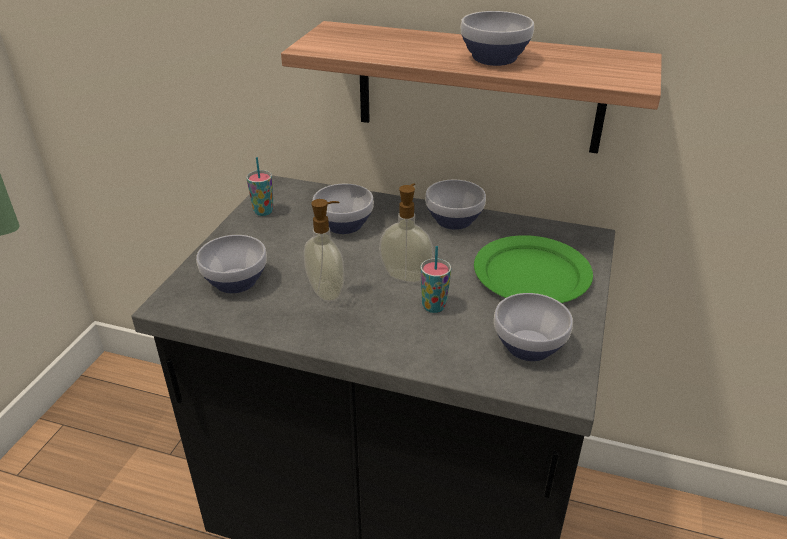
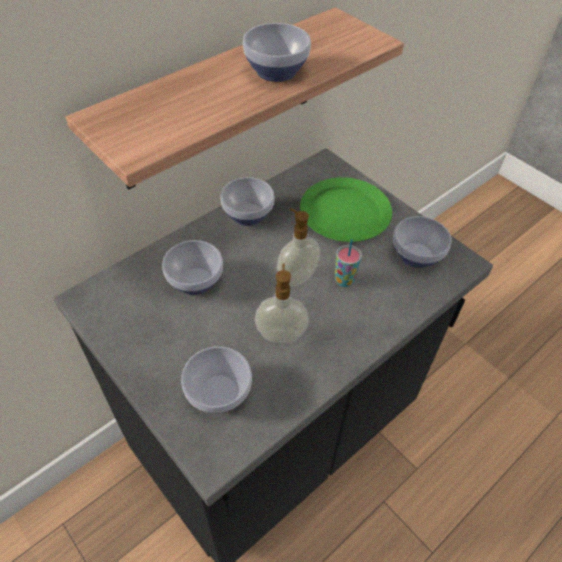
camera: 60 degrees left, 15 degrees up
(263, 211) = (120, 328): cup -> none

